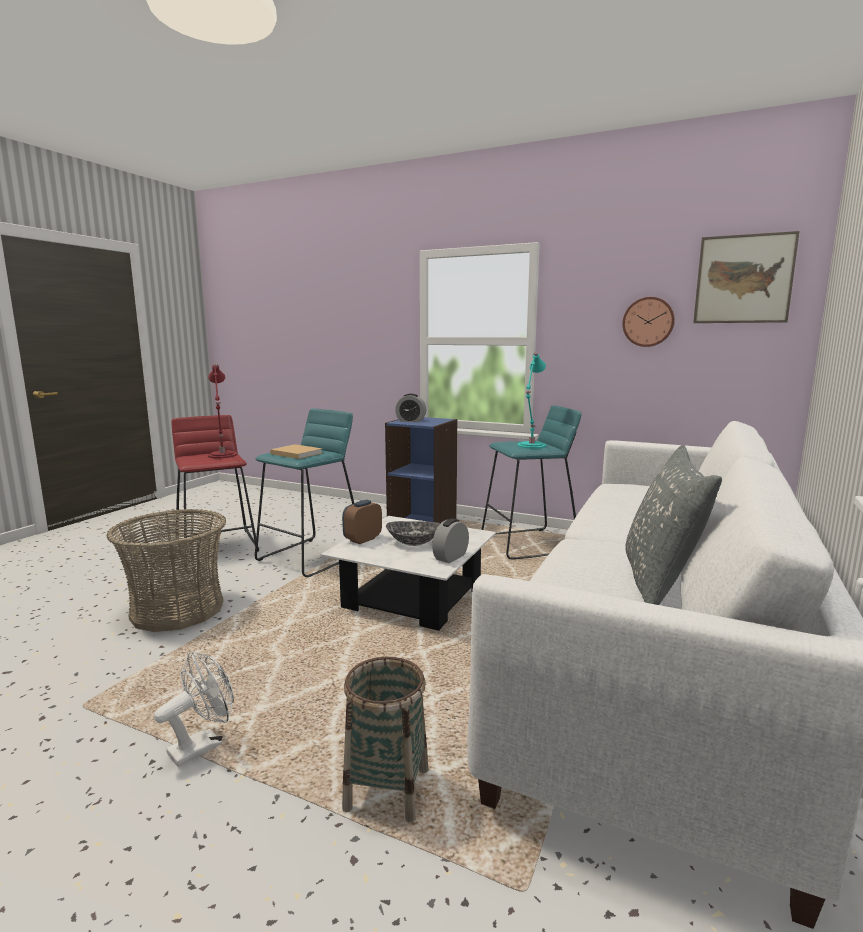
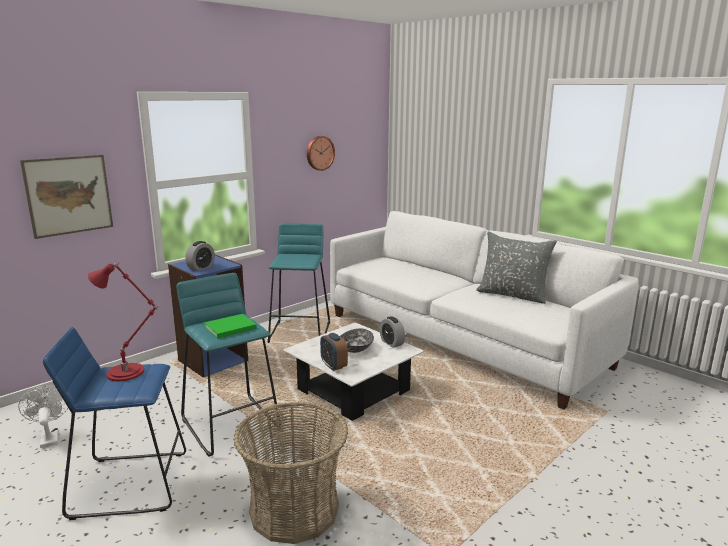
camera: 70 degrees left, 5 degrees up
(203, 745) = (507, 491): white fan -> white fan (49, 437)
(218, 545) = (130, 483): red stool -> blue stool
(295, 453) = (229, 328): beige book -> green book
(386, 790) = (552, 432): basket -> none
(531, 446) = (303, 258): turquoise table lamp -> none
(743, 279) = (360, 124): picture -> picture (69, 195)

